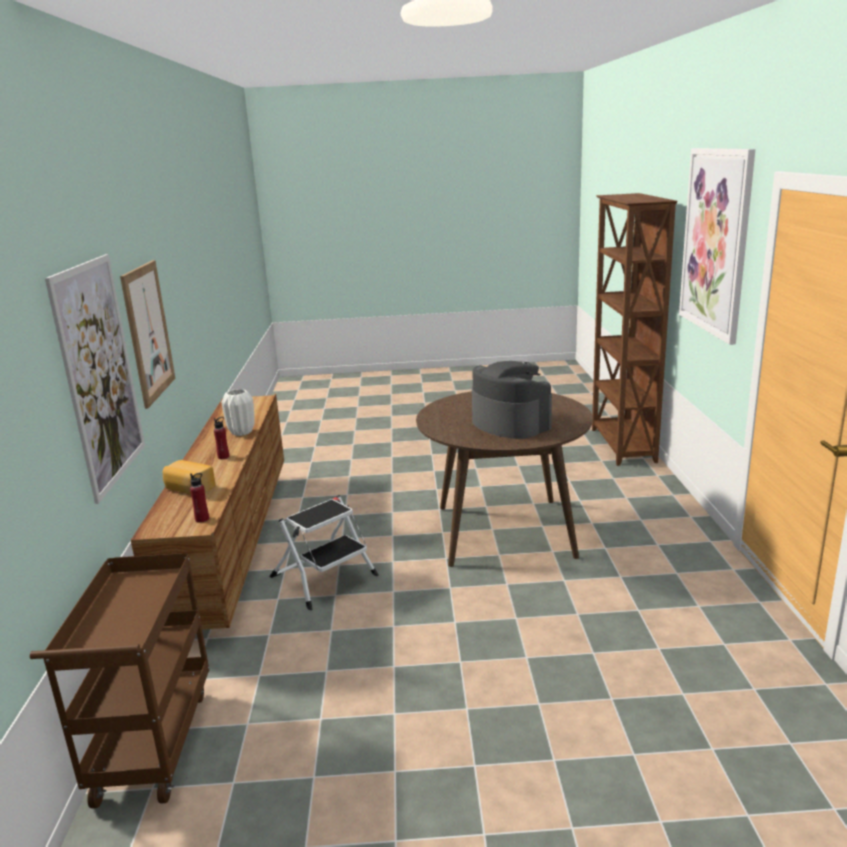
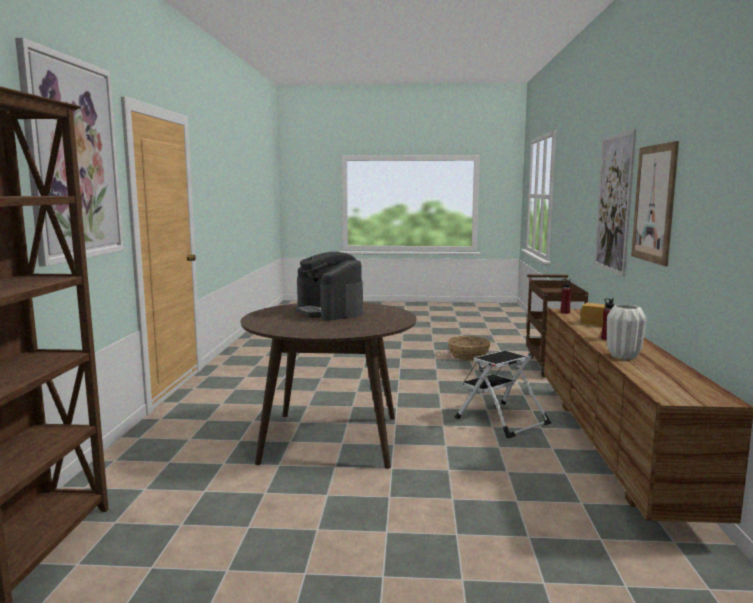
camera: 175 degrees left, 10 degrees down
(312, 797) = (468, 356): none -> basket

